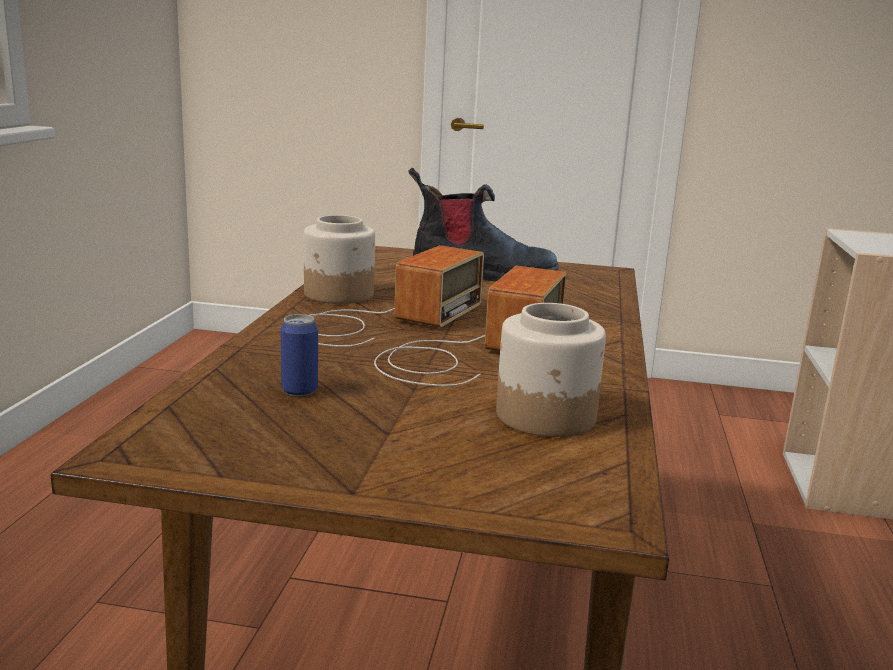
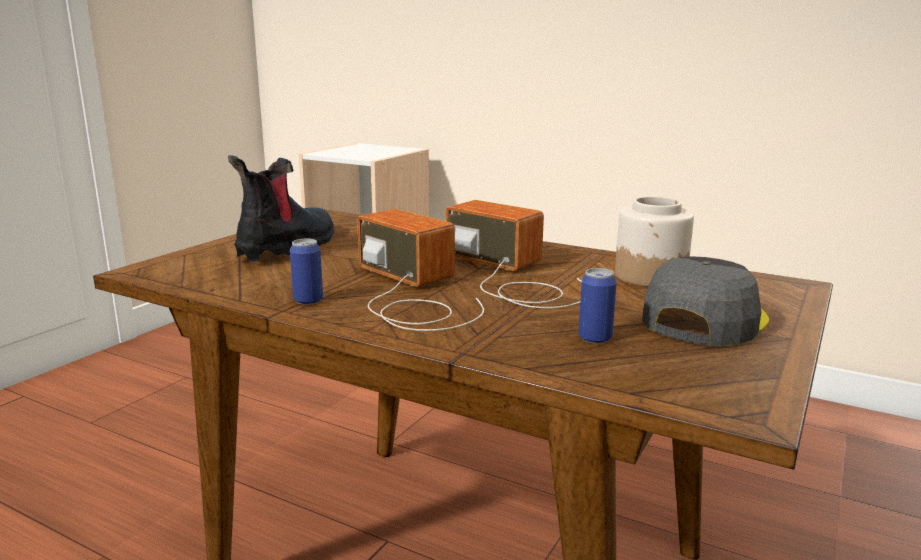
camera: 70 degrees left, 0 degrees up
(339, 294) = (308, 300): jar -> can
(391, 443) = (703, 319): none -> grey cap

